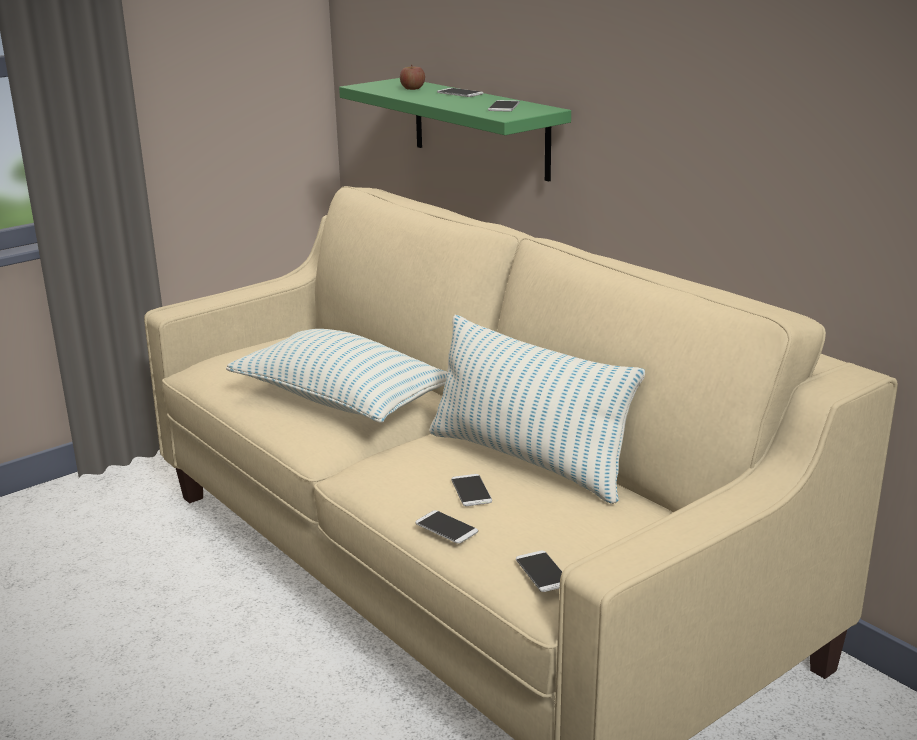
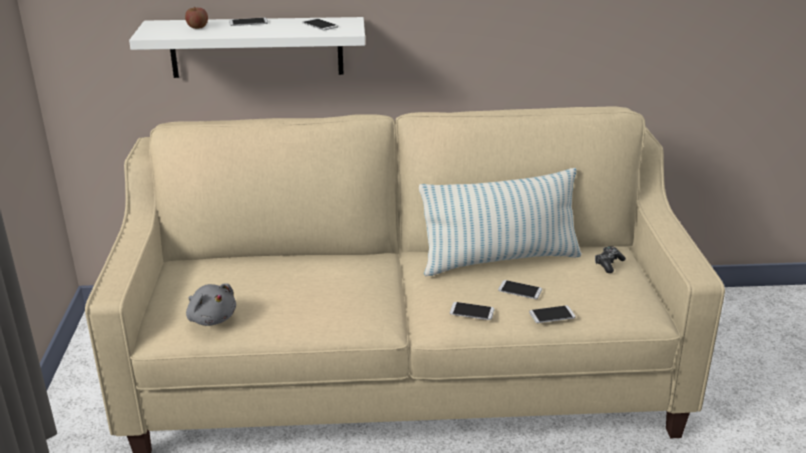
camera: 55 degrees left, 5 degrees up
(230, 374) = (211, 318): none -> grey plush toy
(342, 401) = (330, 289): pillow -> none
(480, 128) = (256, 47): green shelf -> white shelf
(542, 572) = (631, 304): phone -> phone (472, 311)
(625, 528) = (608, 264): none -> game controller

